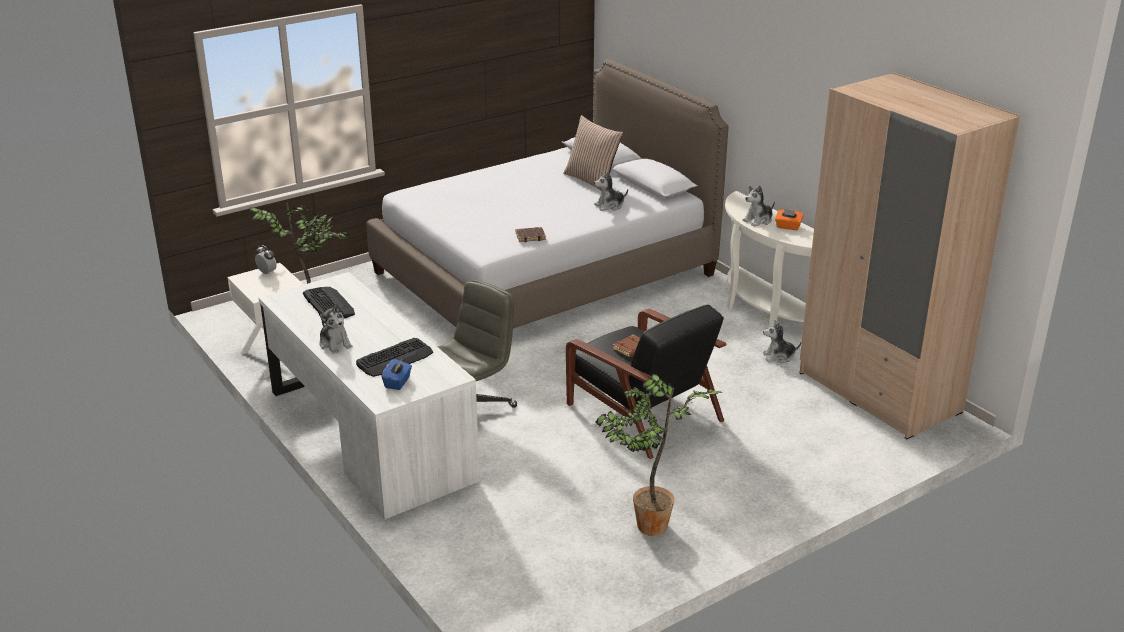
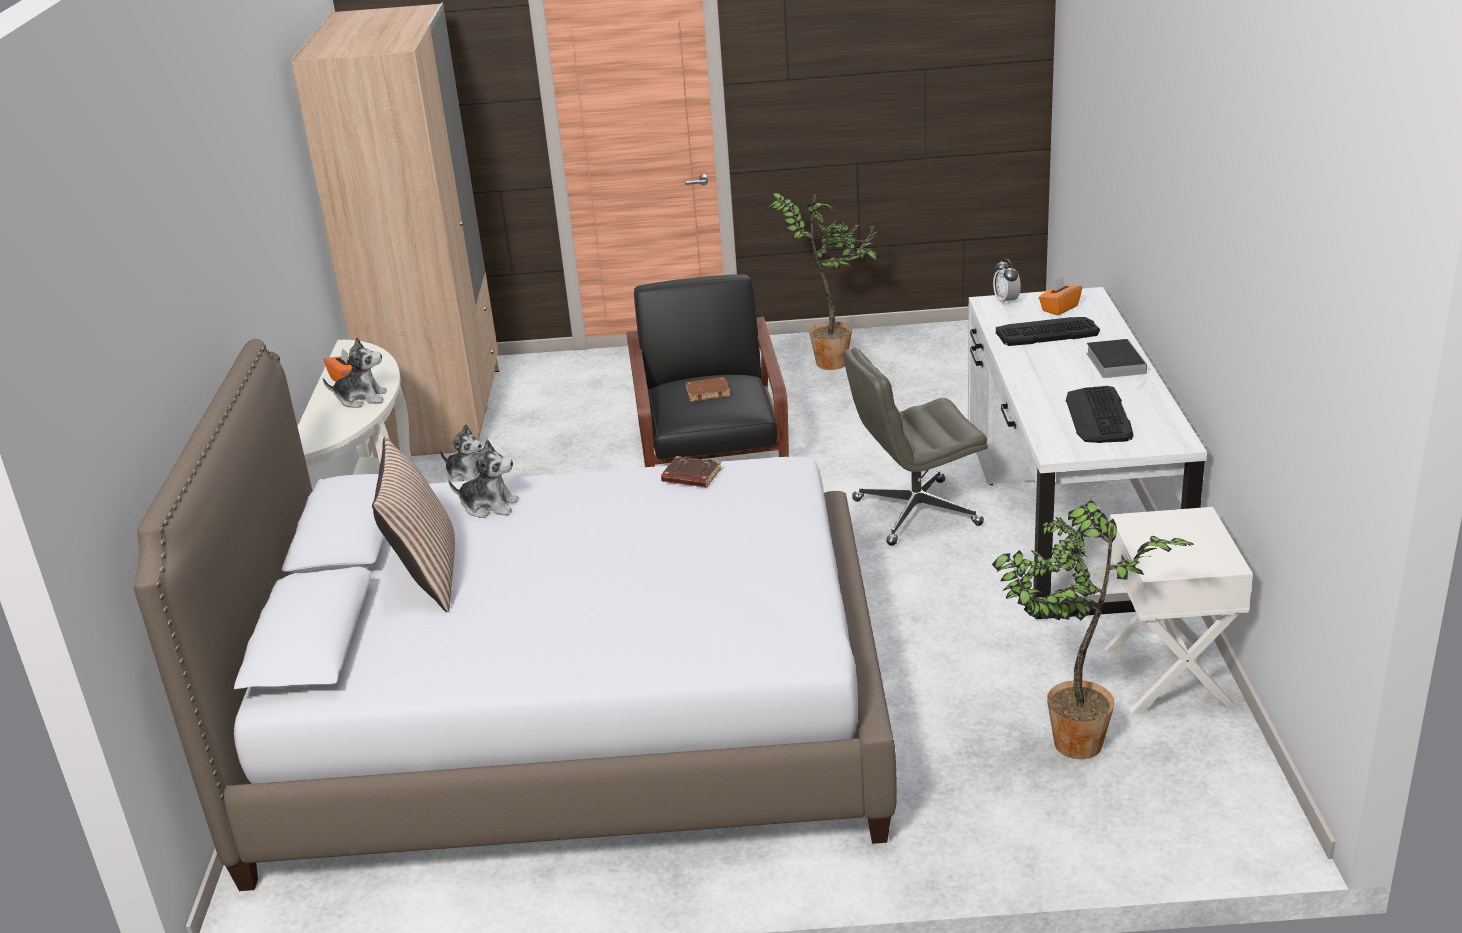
camera: 145 degrees left, 0 degrees up
(267, 273) = (1174, 562): alarm clock -> alarm clock (1006, 301)
(335, 344) = (1114, 362): plush toy -> book
(398, 382) = (1059, 308): blue tissue box -> orange tissue box

